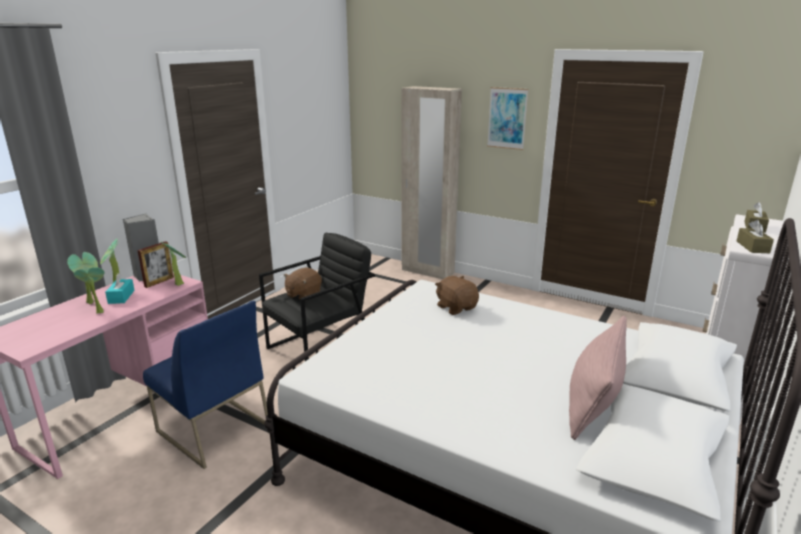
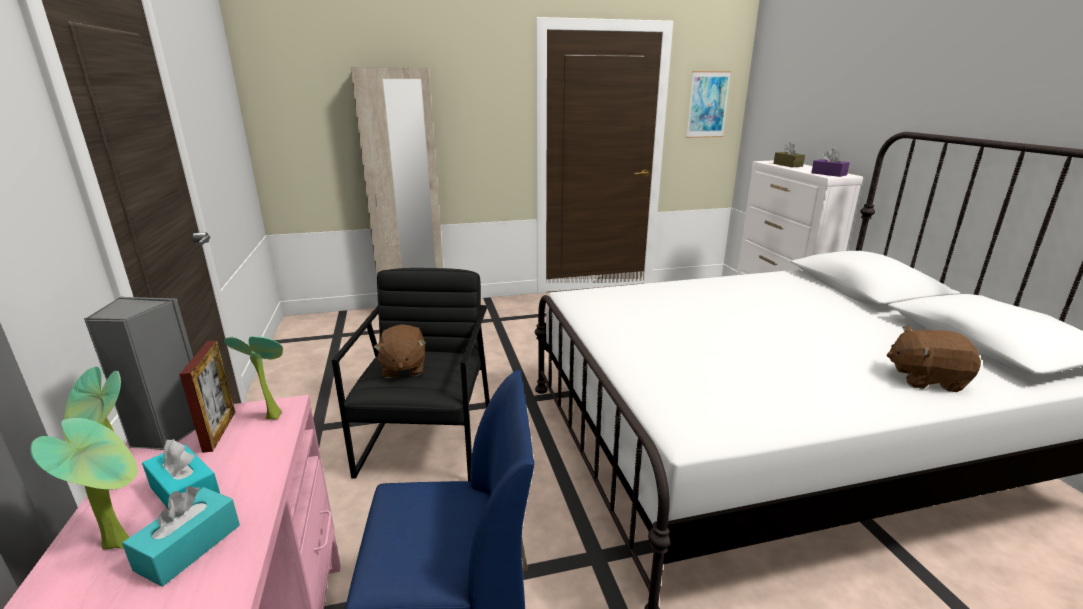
camera: 45 degrees left, 0 degrees up
(98, 312) = (189, 547): potted plant -> turquoise tissue box
(456, 307) = (644, 303): brown plush toy -> brown plush toy (925, 379)
(507, 118) = (489, 102): picture -> picture (707, 104)
(593, 401) = (890, 328): pink pillow -> none
(752, 247) = (828, 174): brown tissue box -> purple tissue box

